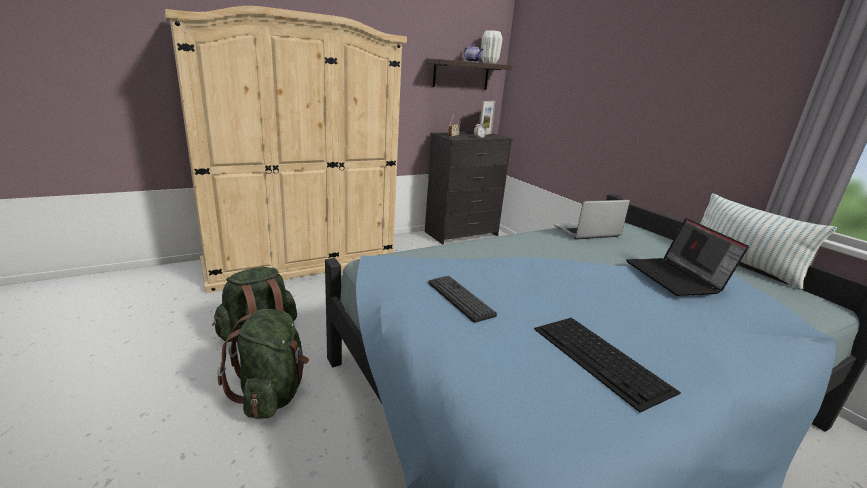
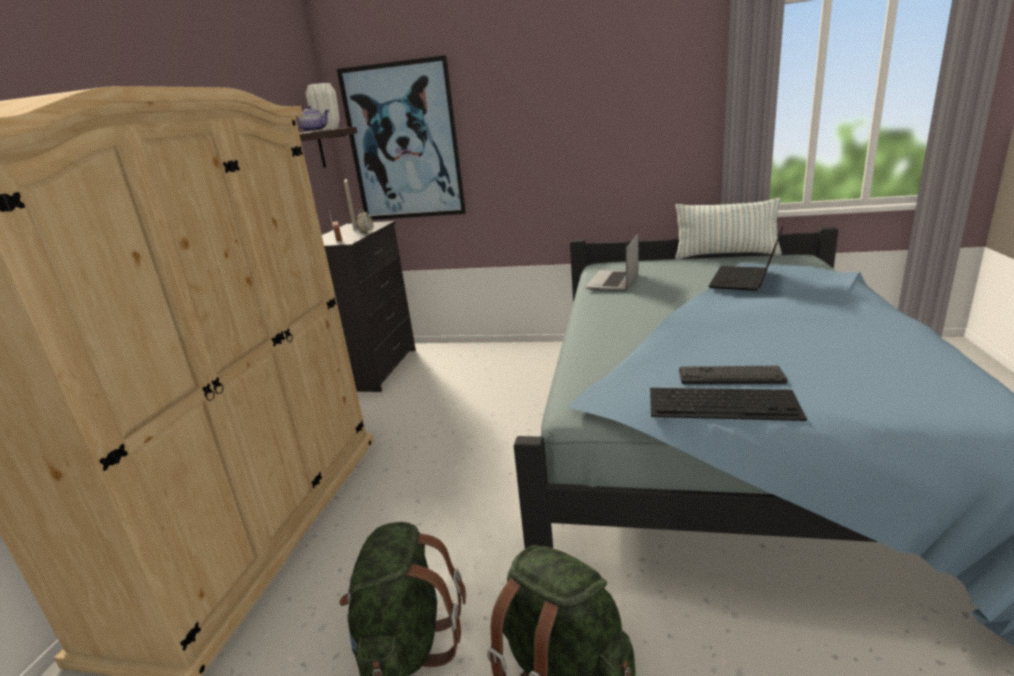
camera: 45 degrees left, 0 degrees up
(539, 83) = (404, 143): none -> picture
(601, 359) = (873, 349): keyboard -> keyboard (724, 403)
(676, 277) = (745, 280): laptop -> laptop turned 90 degrees clockwise

